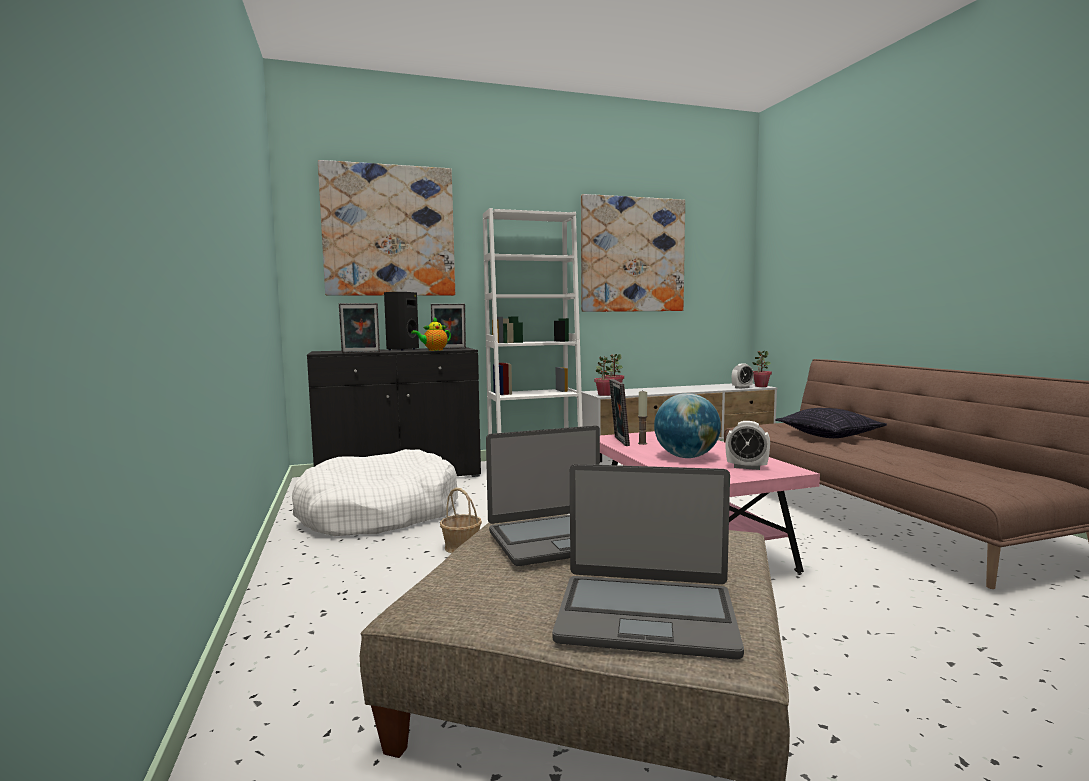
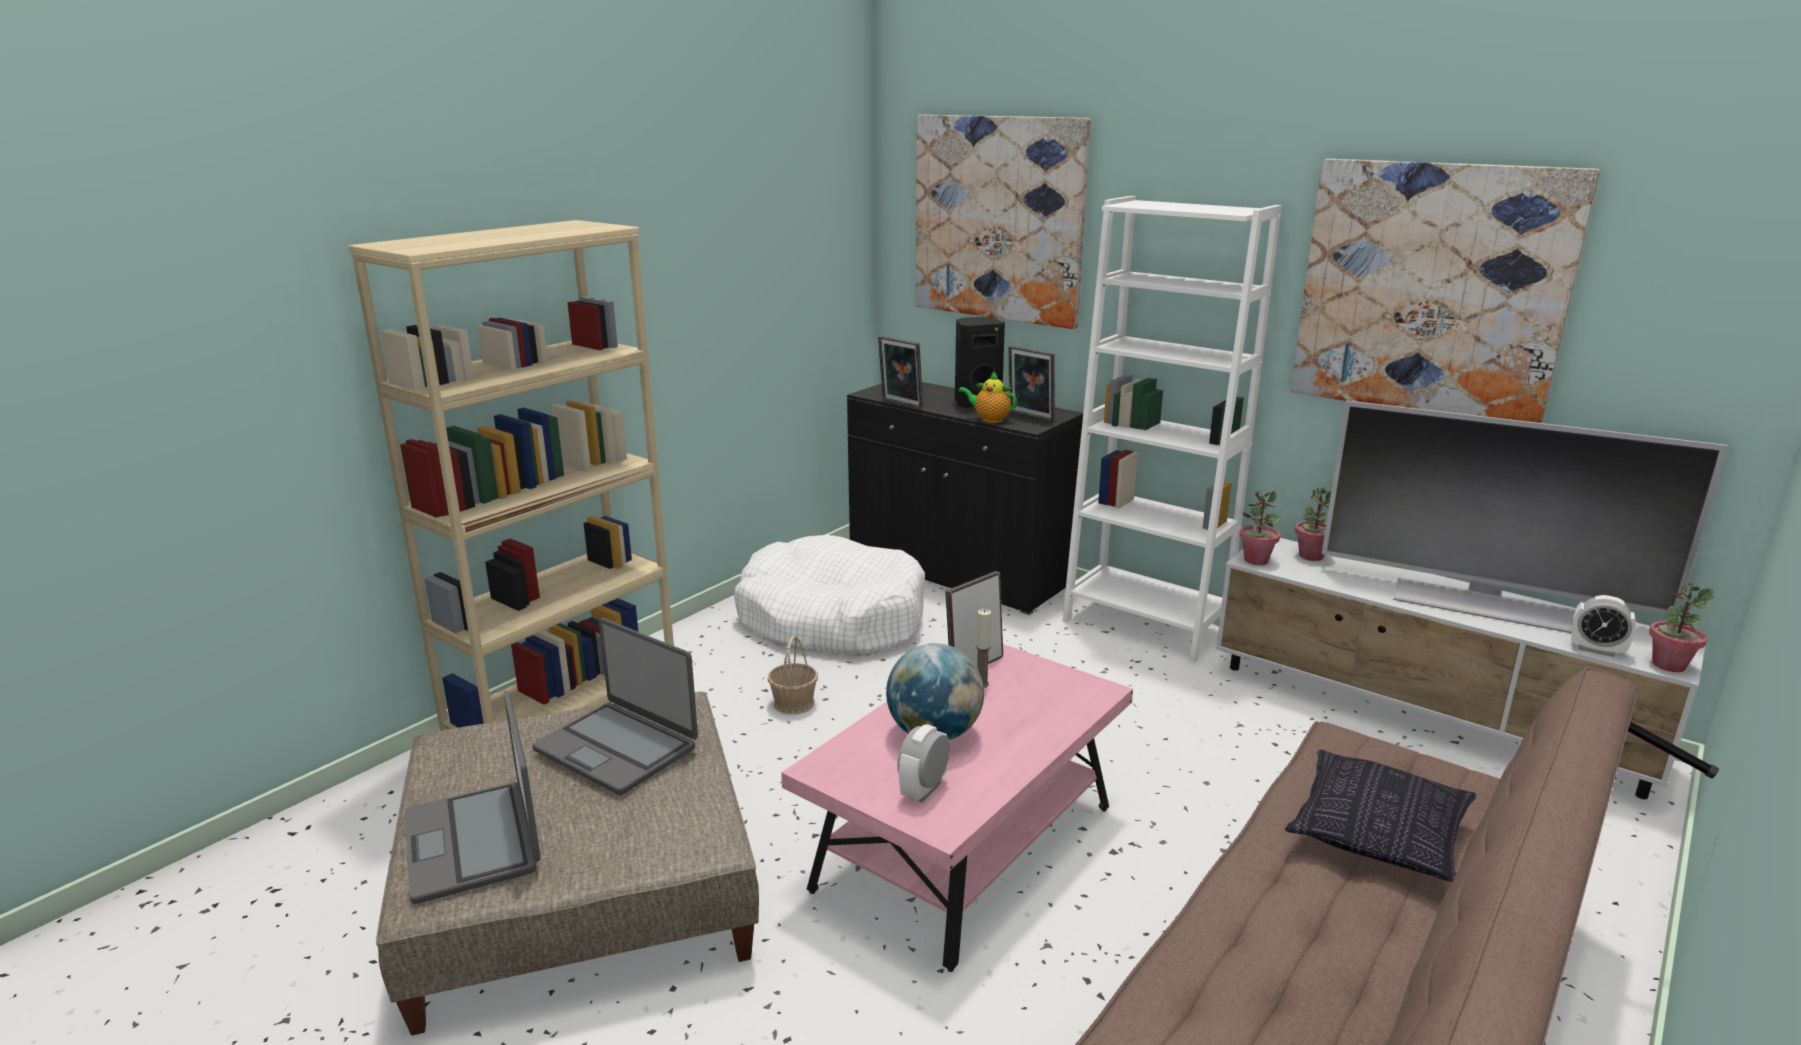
camera: 55 degrees right, 15 degrees up
(296, 632) = (566, 709): none -> beige bookcase
(692, 388) = (1489, 605): none -> television
(747, 467) = (924, 790): alarm clock -> alarm clock turned 45 degrees clockwise

